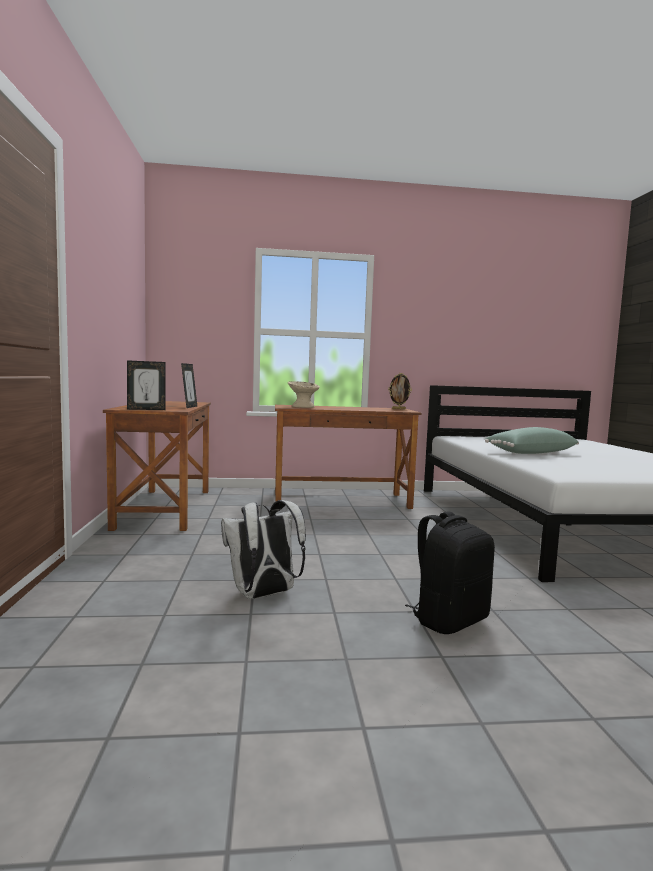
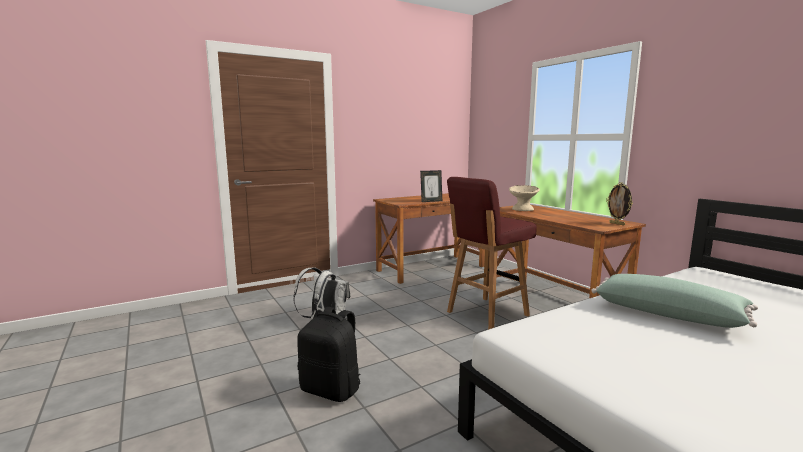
camera: 65 degrees right, 5 degrees up
(146, 409) = (391, 201): picture frame -> none
(332, 521) = (486, 314): none -> red stool

